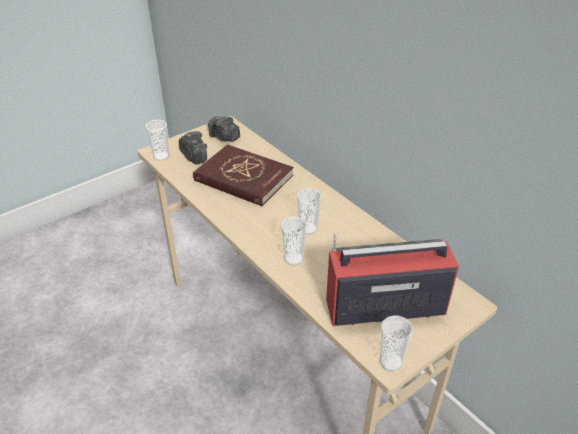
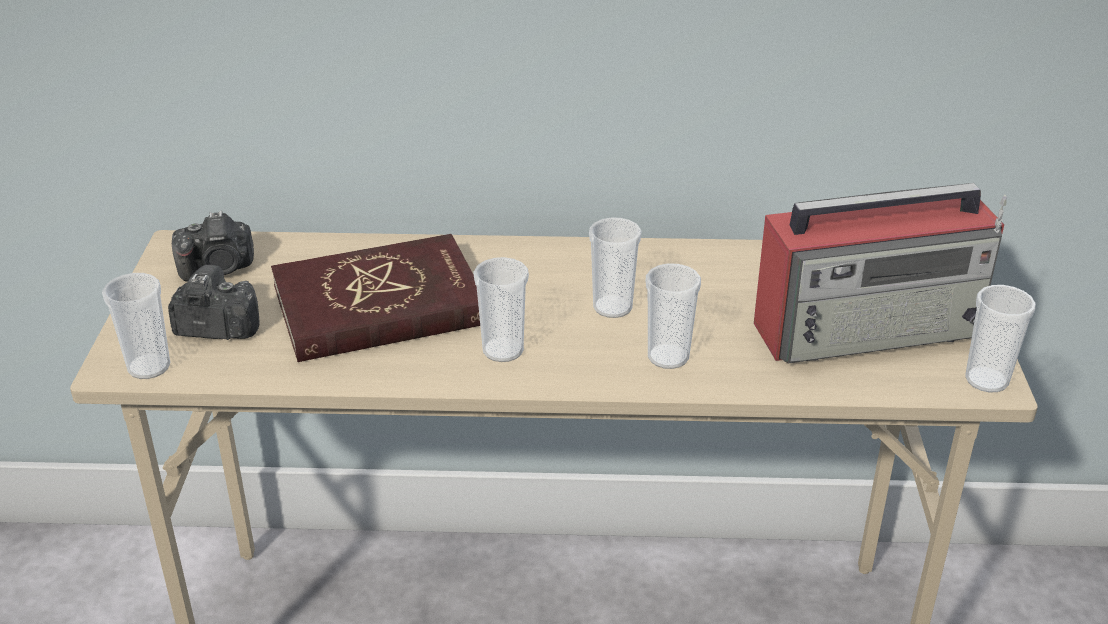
camera: 50 degrees left, 5 degrees down
(250, 218) = (503, 350): none -> cup
(383, 306) = (869, 329): radio -> radio turned 135 degrees counterclockwise

